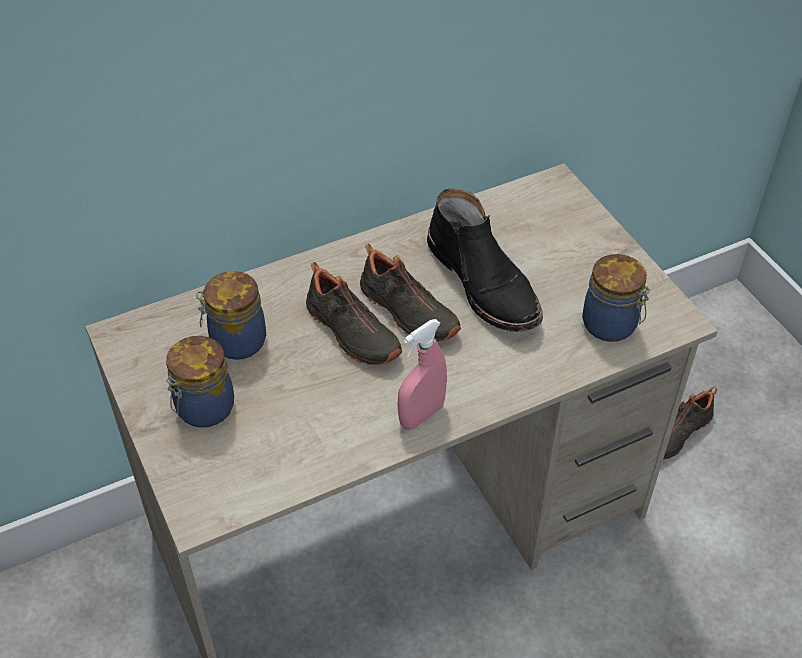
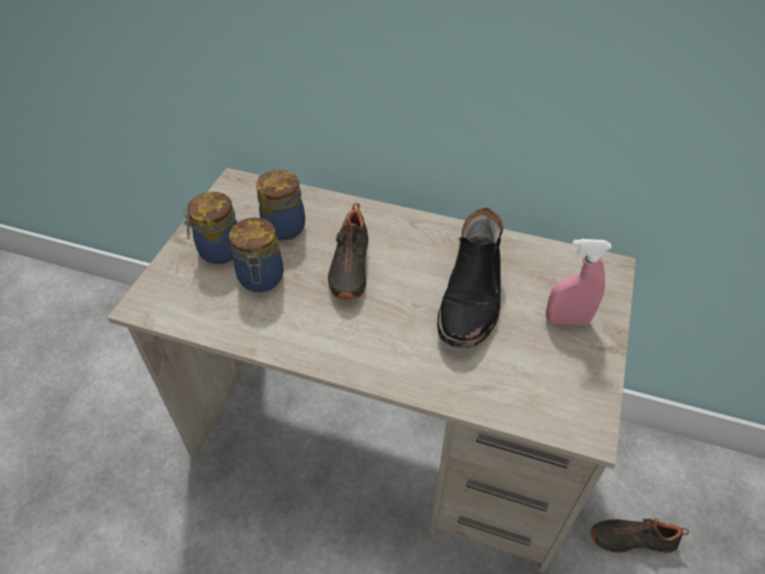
camera: 45 degrees right, 0 degrees up
(406, 313) = (397, 279): black shoe -> none
(421, 415) = (323, 348): pink spray bottle -> pink spray bottle (567, 320)
(611, 325) = (528, 392): jar -> jar (261, 279)

